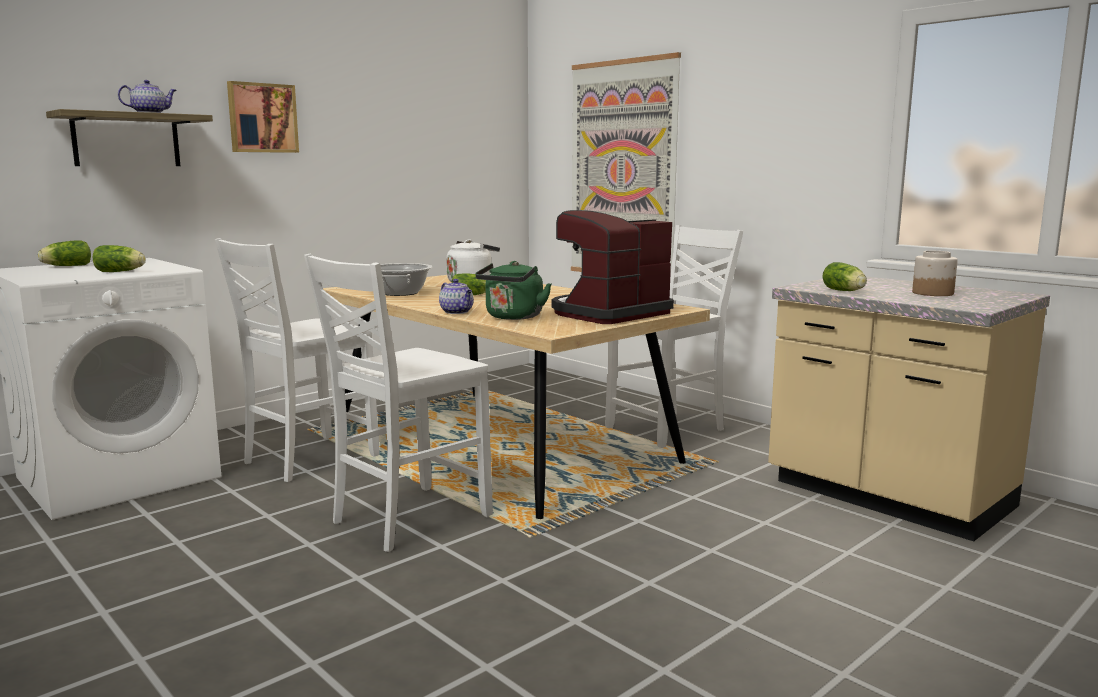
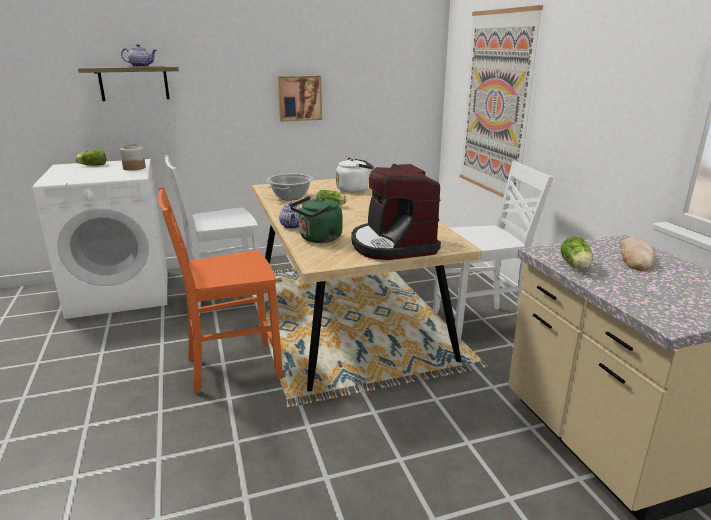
camera: 25 degrees right, 10 degrees up
(121, 271) = (104, 175): lettuce -> none
(262, 118) = (226, 64): picture -> picture (299, 98)
(407, 519) = (231, 367): white chair -> orange chair
(608, 313) = (392, 245): coffee machine -> coffee machine turned 90 degrees counterclockwise
(882, 283) = (636, 258): none -> bread
(932, 293) = (662, 285): jar -> jar (134, 168)

